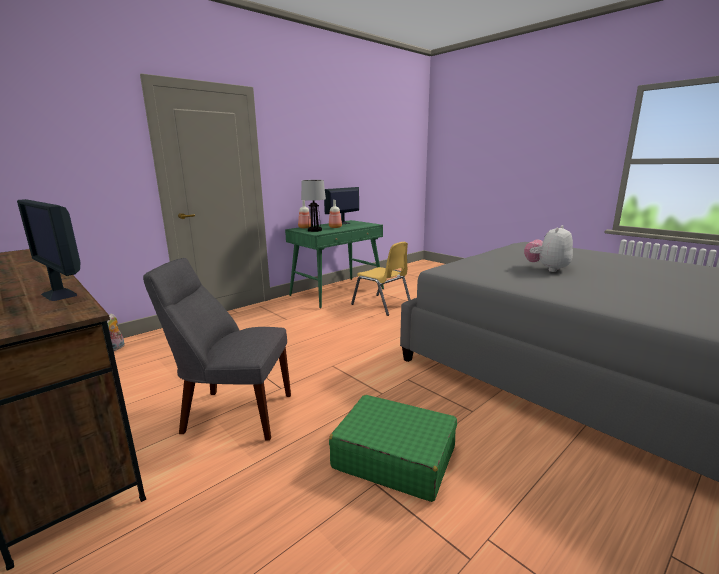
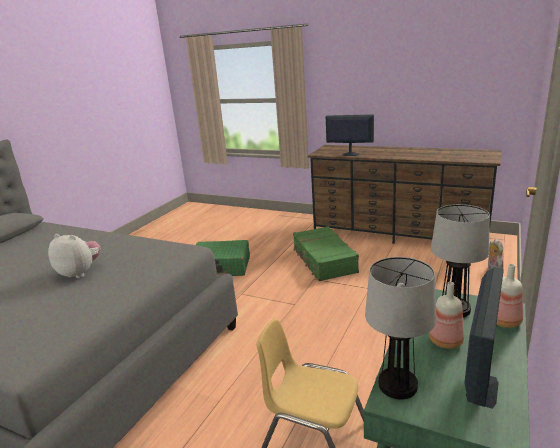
camera: 160 degrees right, 5 degrees up
(233, 413) = (323, 261): grey chair -> green suitcase
(366, 225) = (397, 384): none -> table lamp
(547, 269) = (80, 273): plush toy -> plush toy turned 90 degrees counterclockwise

